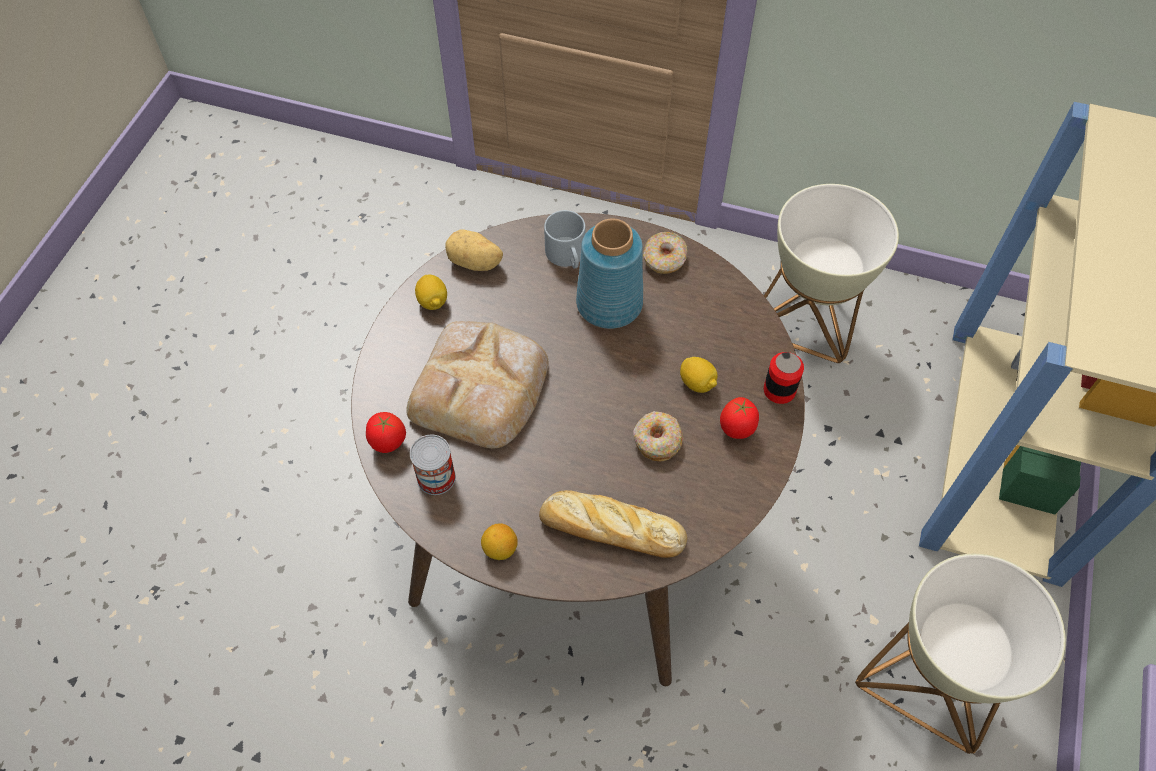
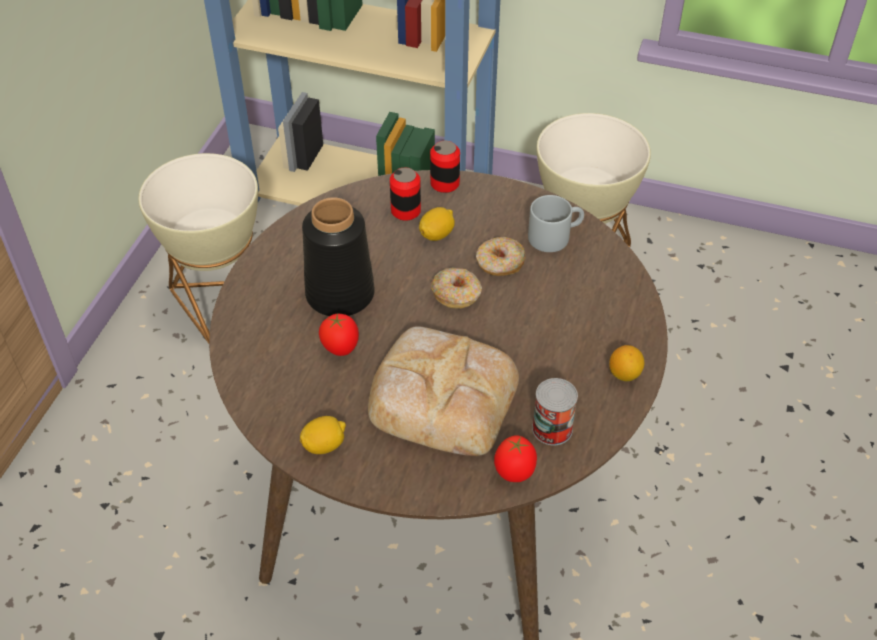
camera: 90 degrees left, 10 degrees down
(475, 263) = (273, 408): potato -> none
(568, 256) = (273, 326): grey mug -> grey mug (555, 235)
(608, 304) = (340, 295): blue vase -> black vase
(609, 529) = (594, 297): bread -> none
(665, 259) = (286, 251): donut -> donut (457, 294)
(731, 355) = (405, 211): none -> can
(737, 430) = (486, 212): tomato -> tomato (341, 349)

